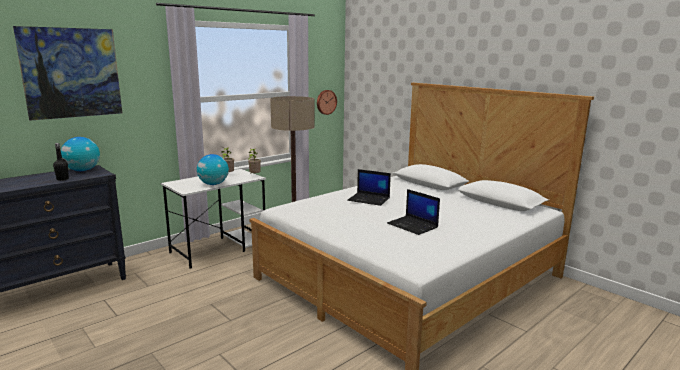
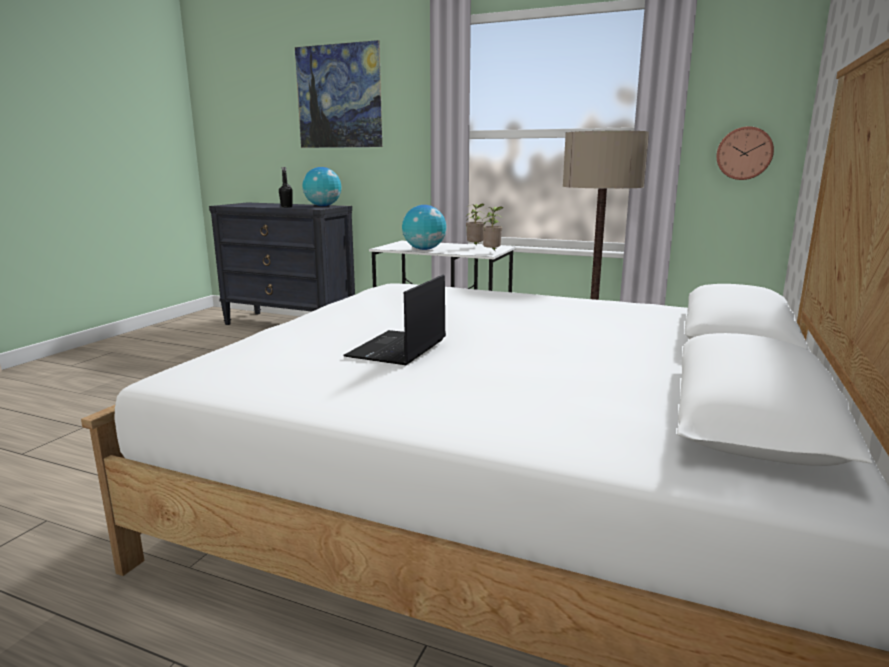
camera: 65 degrees right, 0 degrees up
(369, 199) = (505, 309): laptop -> none

